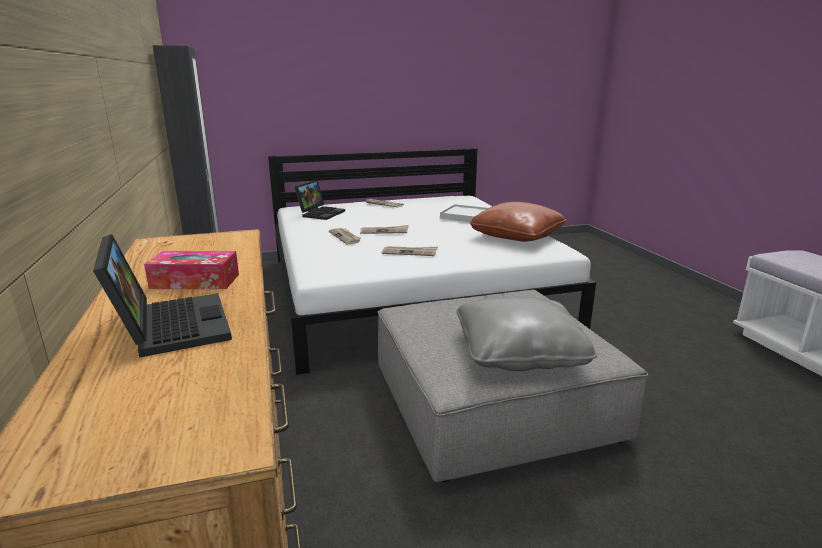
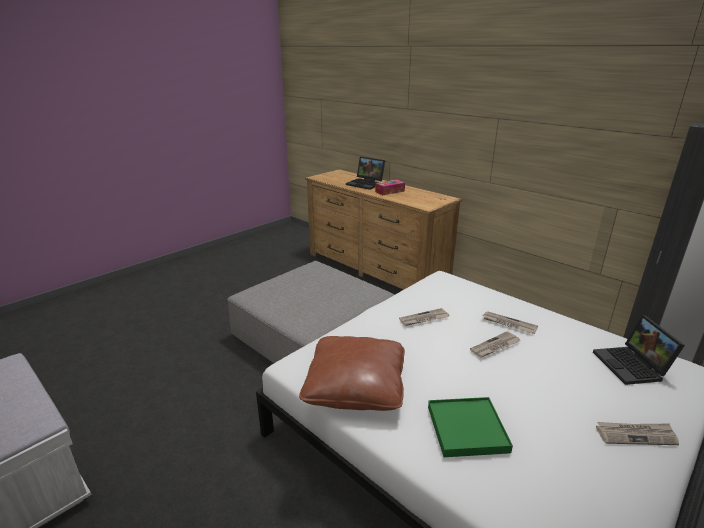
camera: 150 degrees right, 5 degrees up
(465, 216) = (467, 429): white tray -> green tray
(519, 353) = (294, 284): grey pillow -> none

